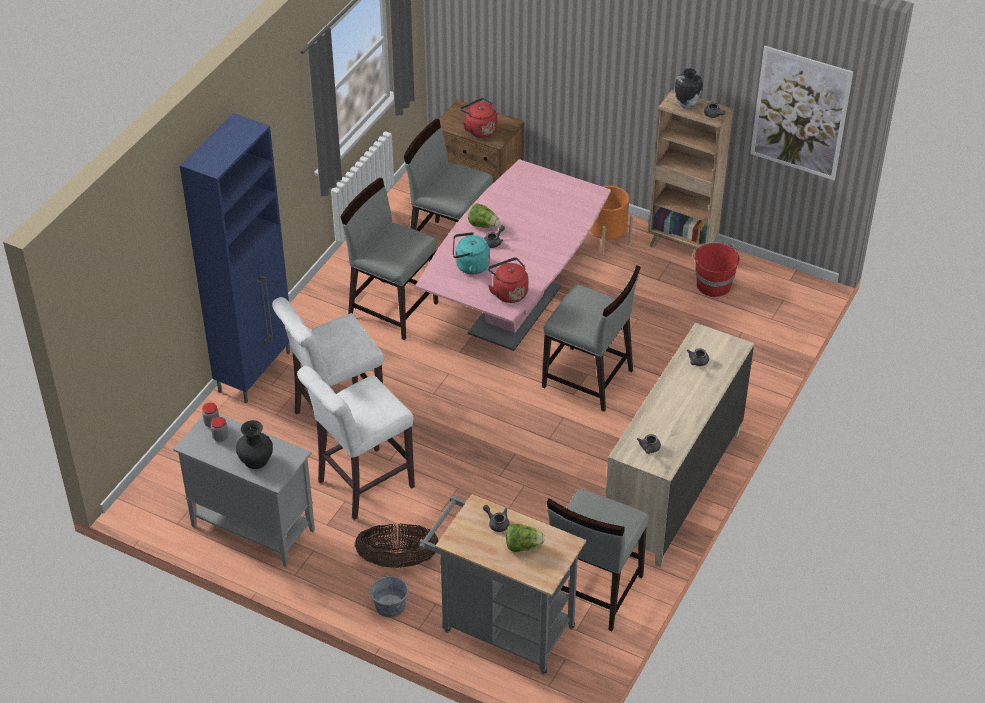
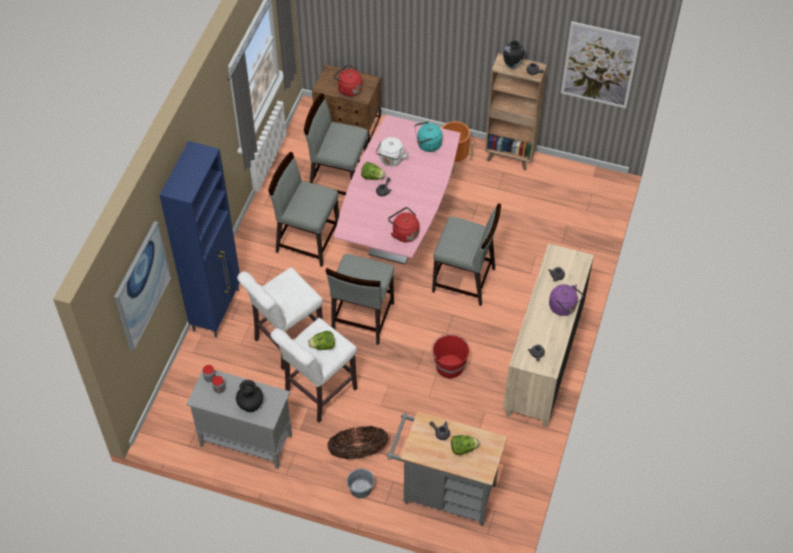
camera: 10 degrees left, 10 degrees up
(141, 284) = (142, 286): none -> picture
(368, 406) = (323, 346): none -> lettuce
(470, 266) = (370, 214): turquoise kettle -> turquoise kettle (427, 145)
(512, 209) = (391, 160): none -> white kettle
(593, 590) = (503, 453): grey chair -> grey chair (362, 318)
(699, 399) = (564, 307): none -> purple kettle
(713, 284) = (539, 187): red bucket -> red bucket (449, 366)

